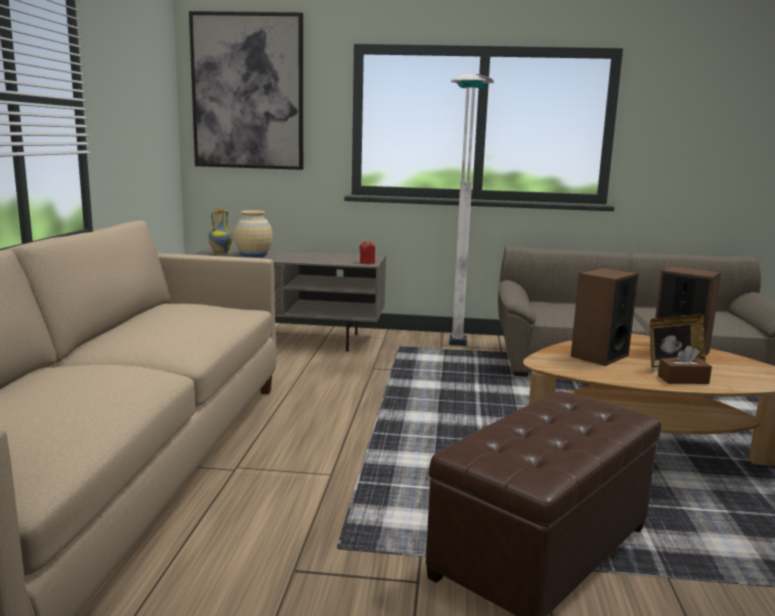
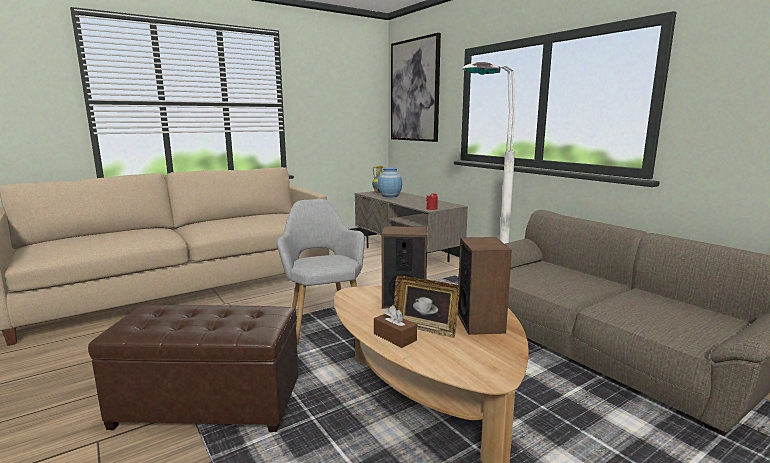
camera: 50 degrees right, 0 degrees up
(254, 255) = (390, 196): beige vase -> blue vase
(414, 435) = (323, 323): none -> grey armchair

